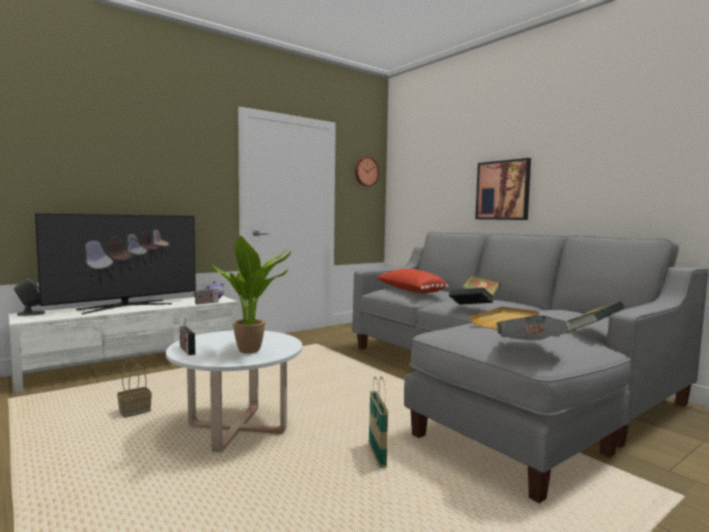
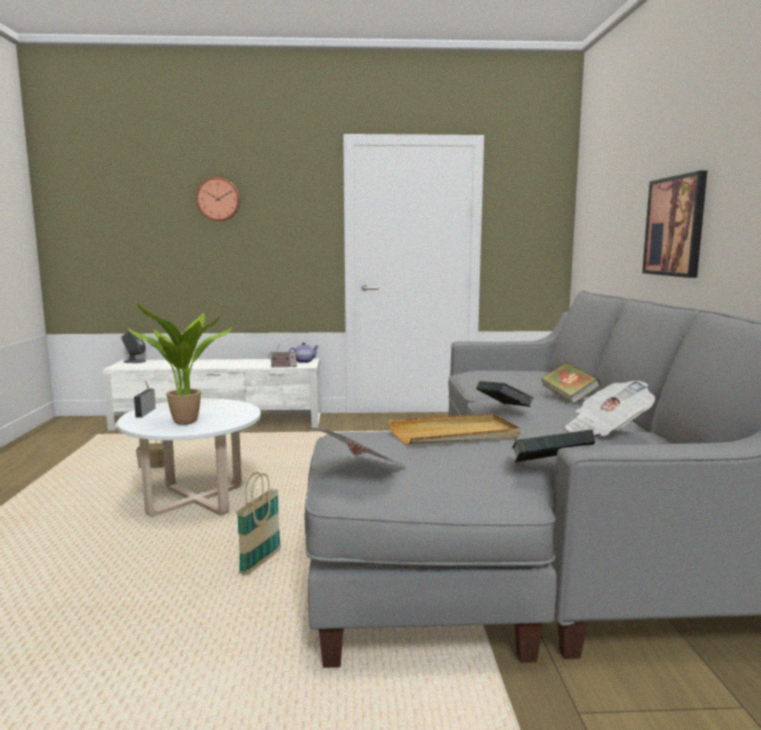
camera: 35 degrees right, 5 degrees up
(125, 306) = (210, 362): television -> none
(366, 171) = (536, 199): wall clock -> wall clock (218, 199)
(409, 291) = (499, 377): red pillow -> none
(557, 308) = (606, 429): none -> newspaper

